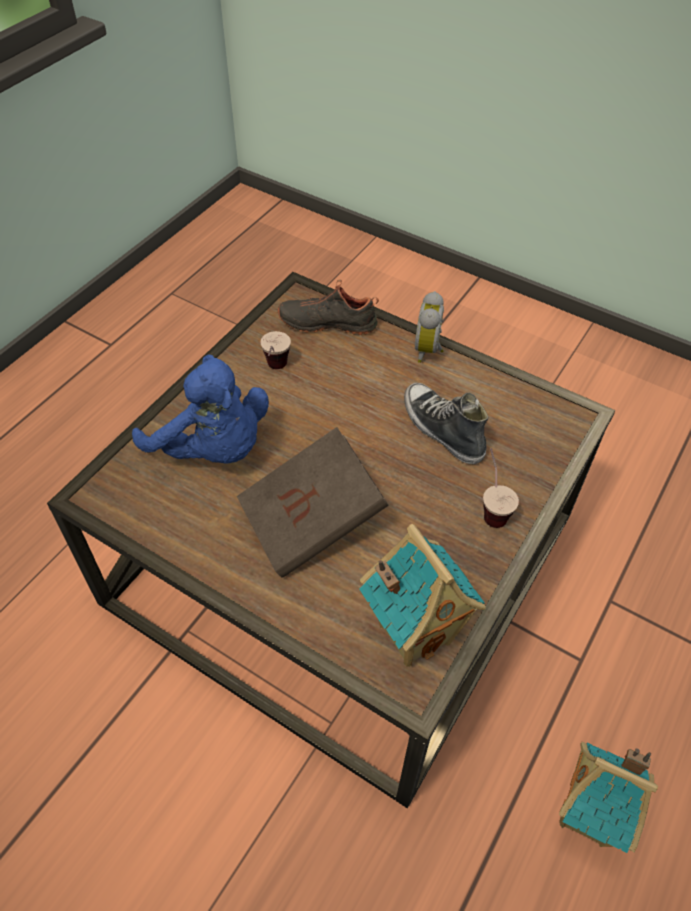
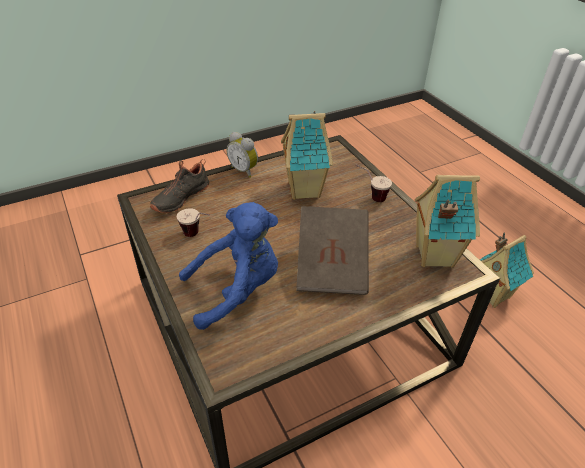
camera: 60 degrees left, 10 degrees down
(442, 430) = (305, 190): shoe -> toy house

